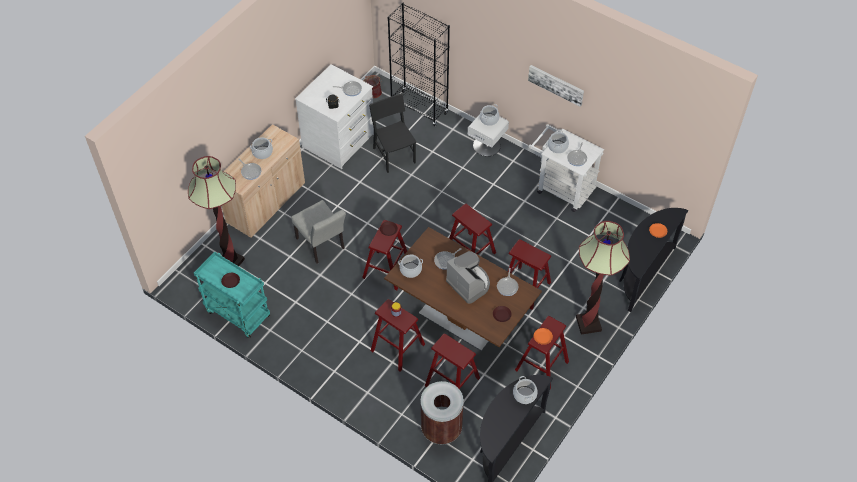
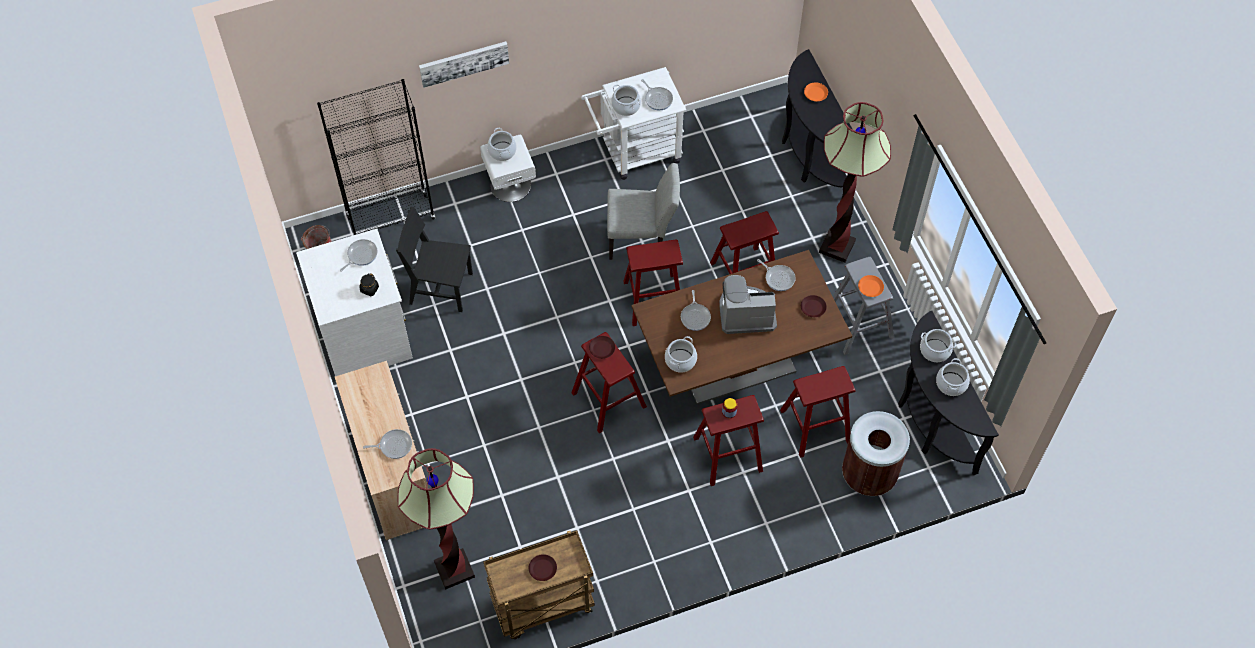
camera: 55 degrees left, 5 degrees up
(237, 313) = (542, 606): turquoise cart -> brown cart
(262, 152) = (373, 414): cooking pot -> cooking pot (951, 384)
(322, 246) = (515, 449): grey chair -> grey chair (642, 239)
(541, 366) = (858, 325): red stool -> grey stool
(556, 84) = (579, 39): picture -> picture (464, 63)

